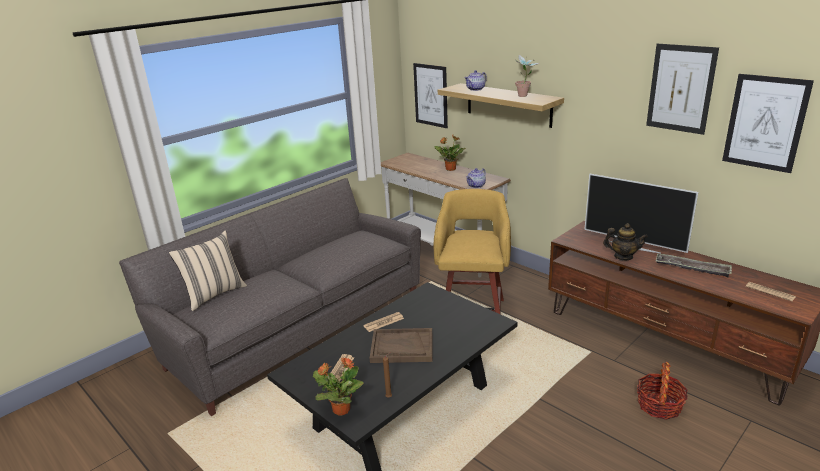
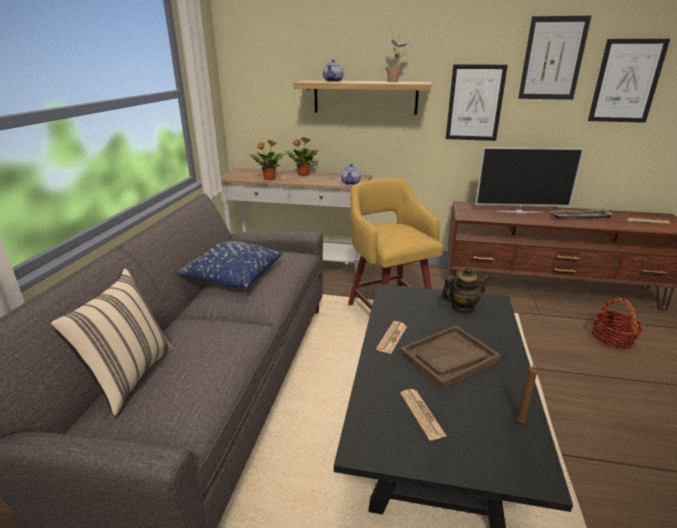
camera: 35 degrees left, 0 degrees up
(325, 249) = (233, 276): none -> blue pillow
(340, 409) = (495, 467): potted plant -> potted plant (269, 179)
(430, 95) = (263, 99): picture -> picture (475, 103)
(623, 256) = (525, 219): teapot -> teapot (462, 307)

